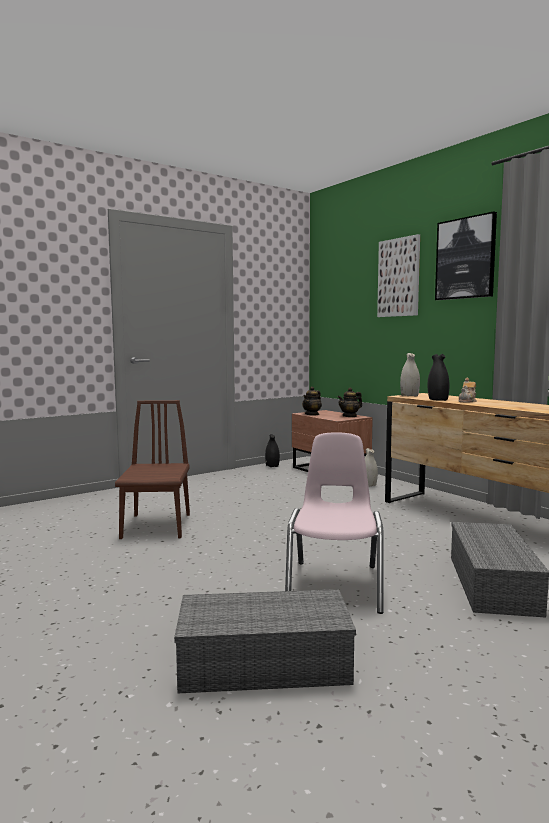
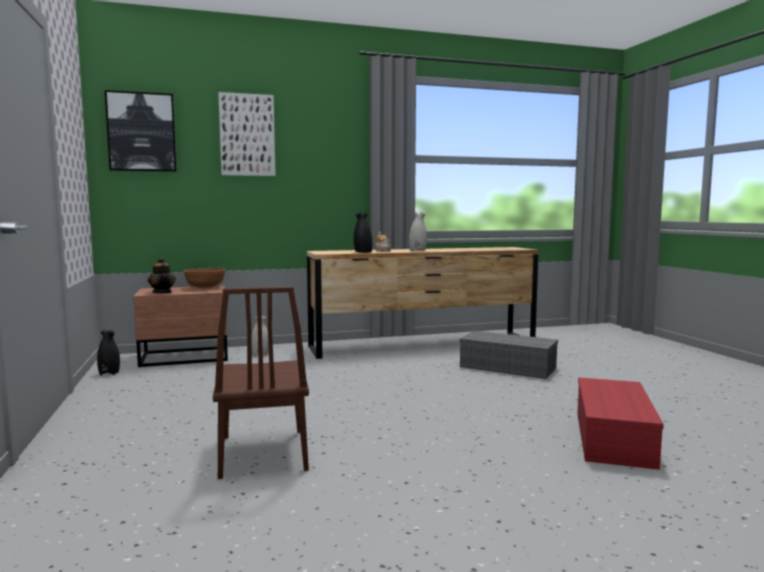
camera: 70 degrees left, 0 degrees up
(156, 526) = (263, 452): brown chair -> brown chair turned 120 degrees counterclockwise
(261, 664) = (615, 439): grey storage box -> red storage box
(335, 585) = (491, 401): pink chair -> none
(350, 416) = (205, 287): teapot -> brown bowl
(409, 396) = (328, 252): white vase -> white vase (418, 250)
(465, 258) = (326, 128): picture -> picture (142, 132)

